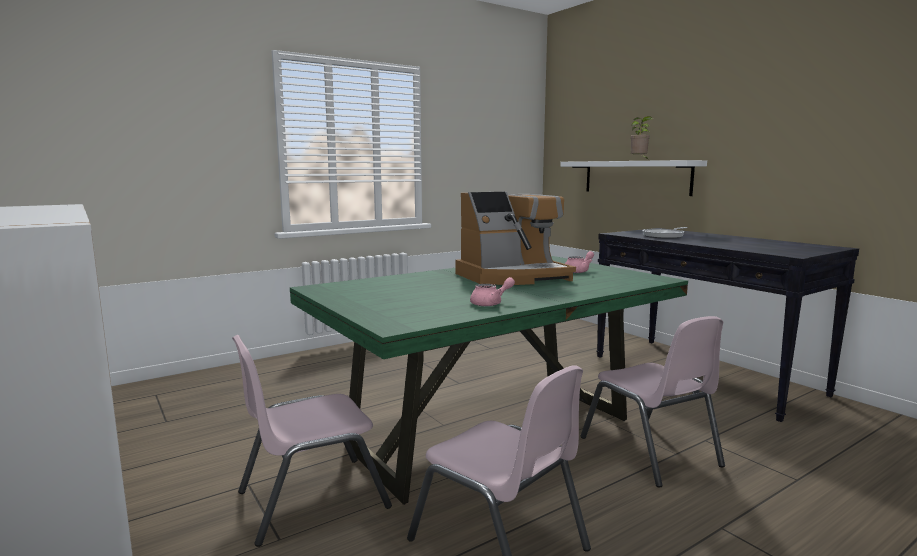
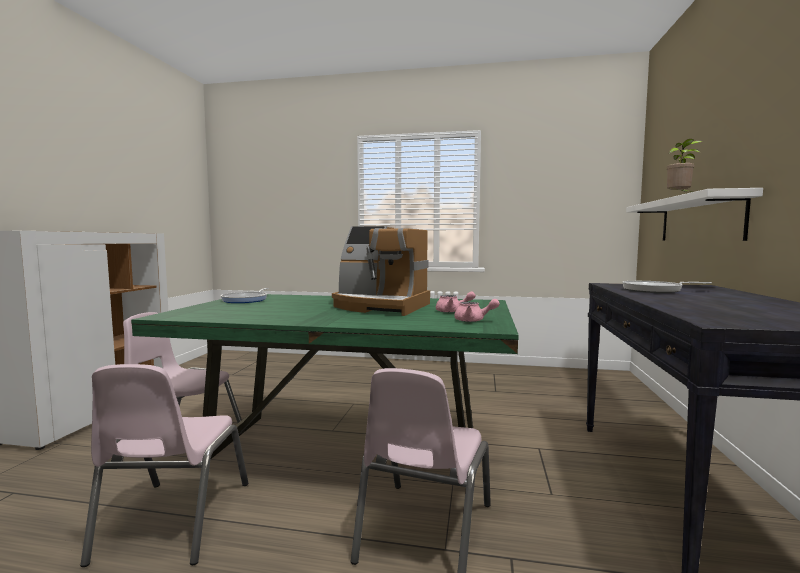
camera: 45 degrees right, 5 degrees down
(352, 293) = (246, 300): none -> frying pan
(491, 303) = (267, 317): pink teapot -> pink teapot (473, 320)

